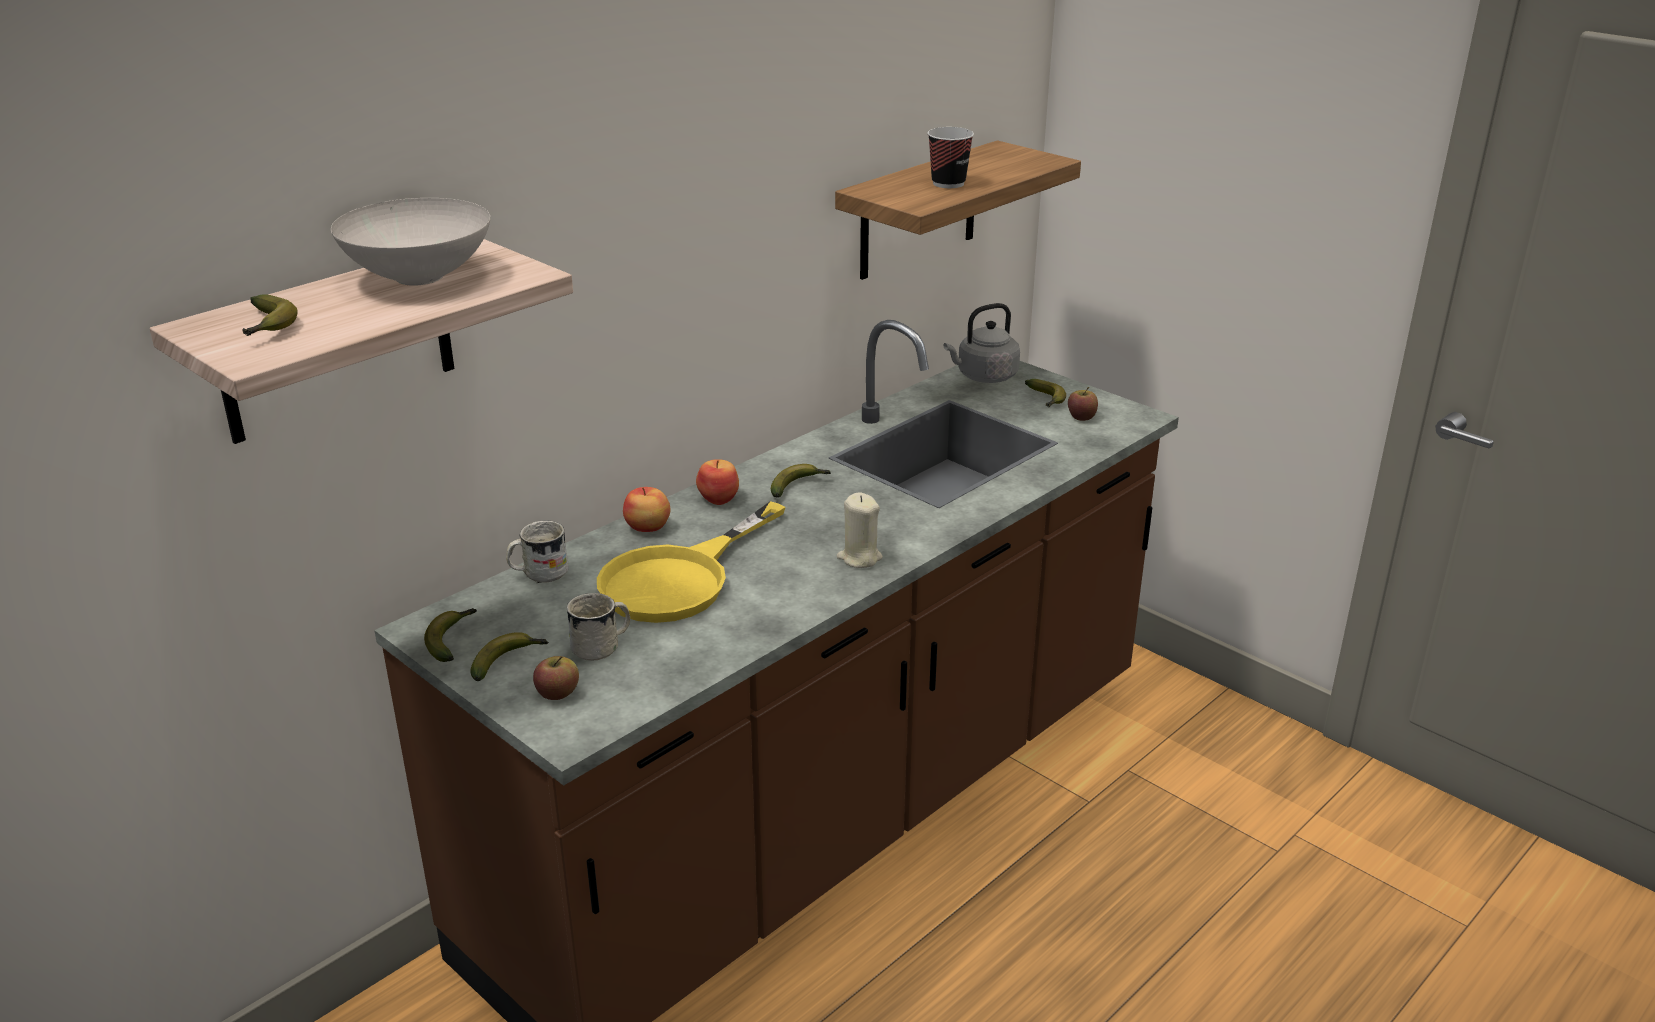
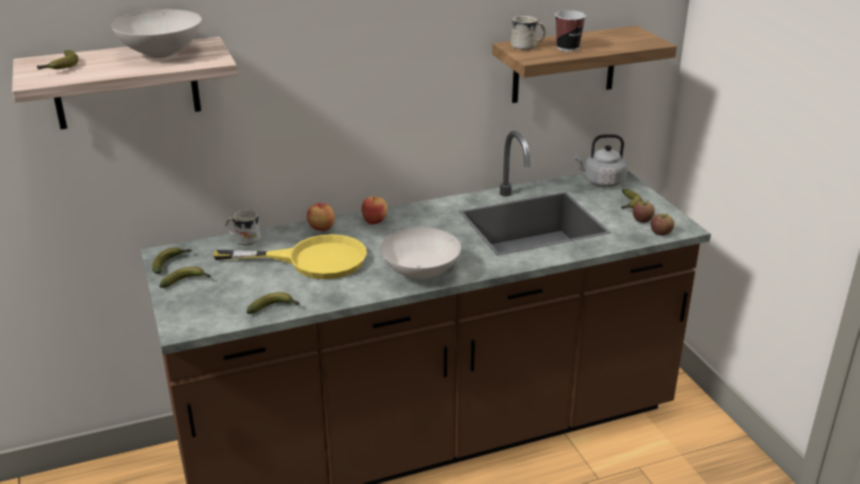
camera: 25 degrees right, 0 degrees up
(558, 693) = (195, 305): apple -> apple (661, 233)
(603, 646) = (239, 287): white mug -> white mug (528, 46)
(680, 578) = (312, 260): yellow frying pan -> yellow frying pan turned 150 degrees counterclockwise
(798, 486) = (425, 224): banana -> banana (274, 308)
(859, 558) = (422, 273): beige candle -> white bowl

